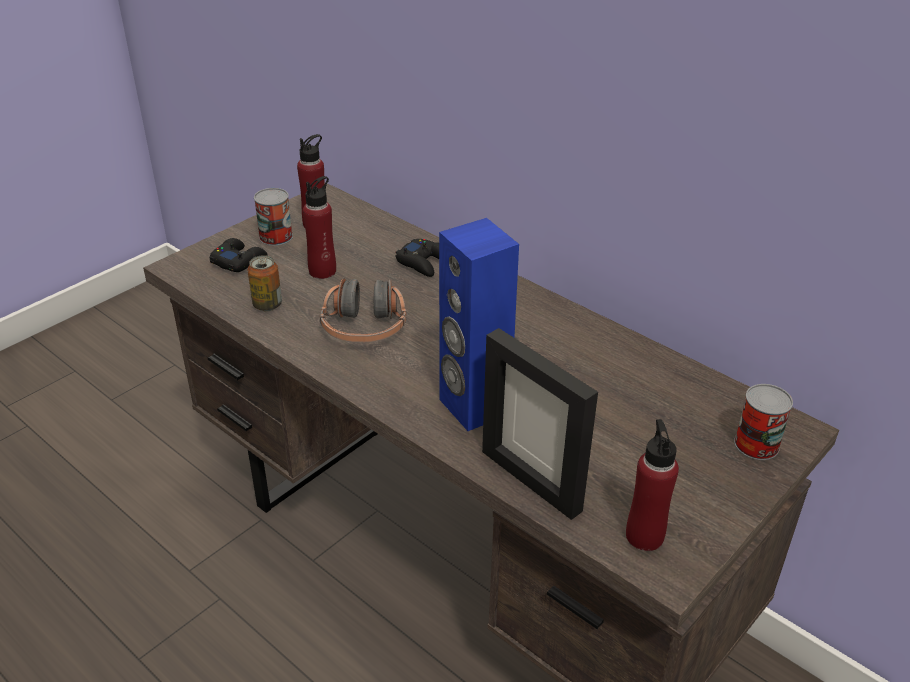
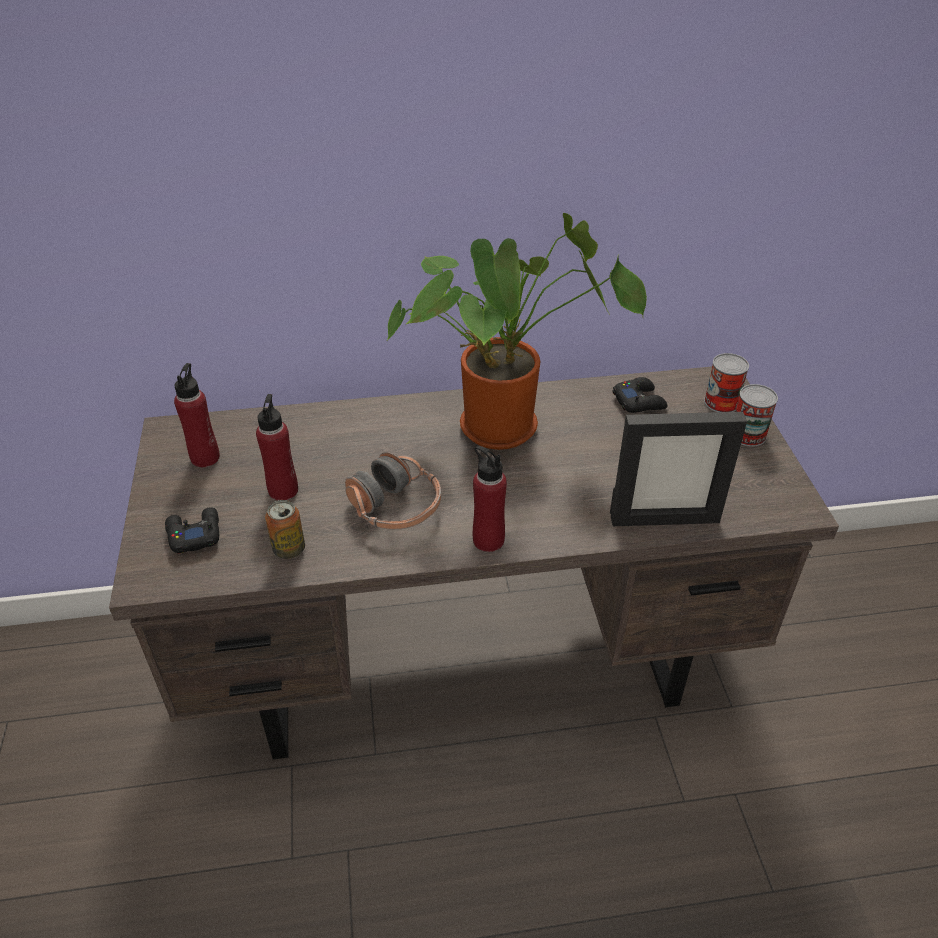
camera: 50 degrees left, 5 degrees up
(276, 237) = (189, 491): can -> can (748, 434)
(424, 262) = (349, 428): black game controller -> black game controller (639, 401)
(473, 407) = (559, 502): blue speaker -> none
(533, 332) = (506, 424): none -> potted plant
(644, 536) = (761, 499): red bottle -> red bottle (488, 540)

